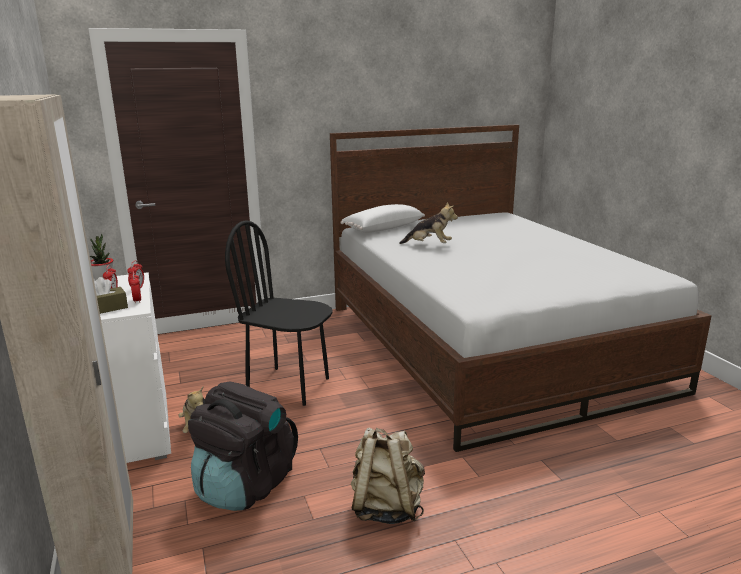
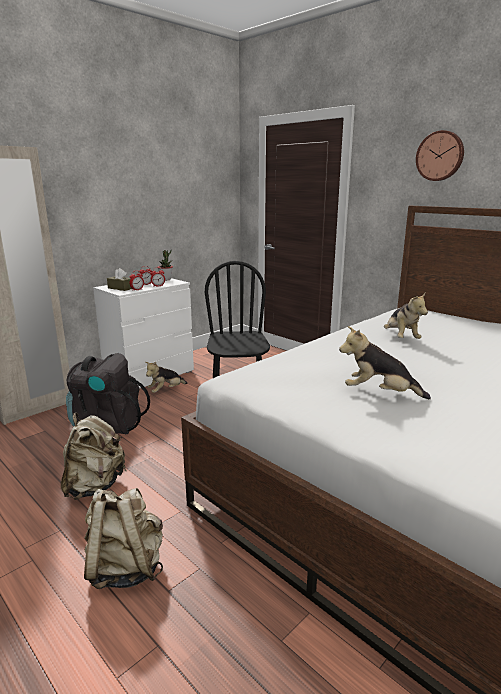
camera: 65 degrees right, 0 degrees up
(348, 86) = (440, 156): none -> wall clock
(382, 228) = (424, 315): white pillow -> none
(528, 499) = (126, 568): none -> beige backpack
(530, 273) = (379, 393): none -> plush toy

